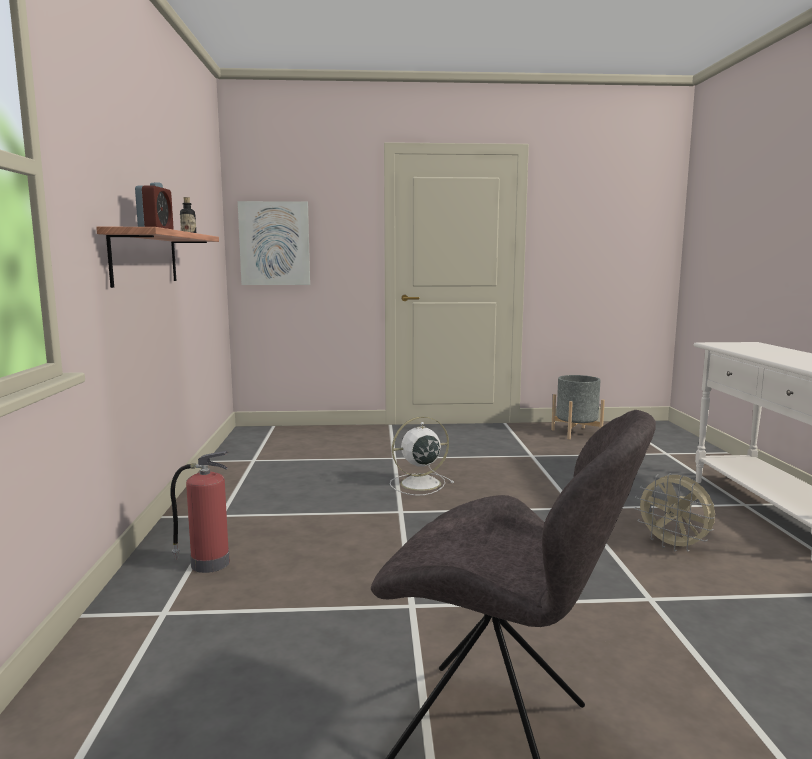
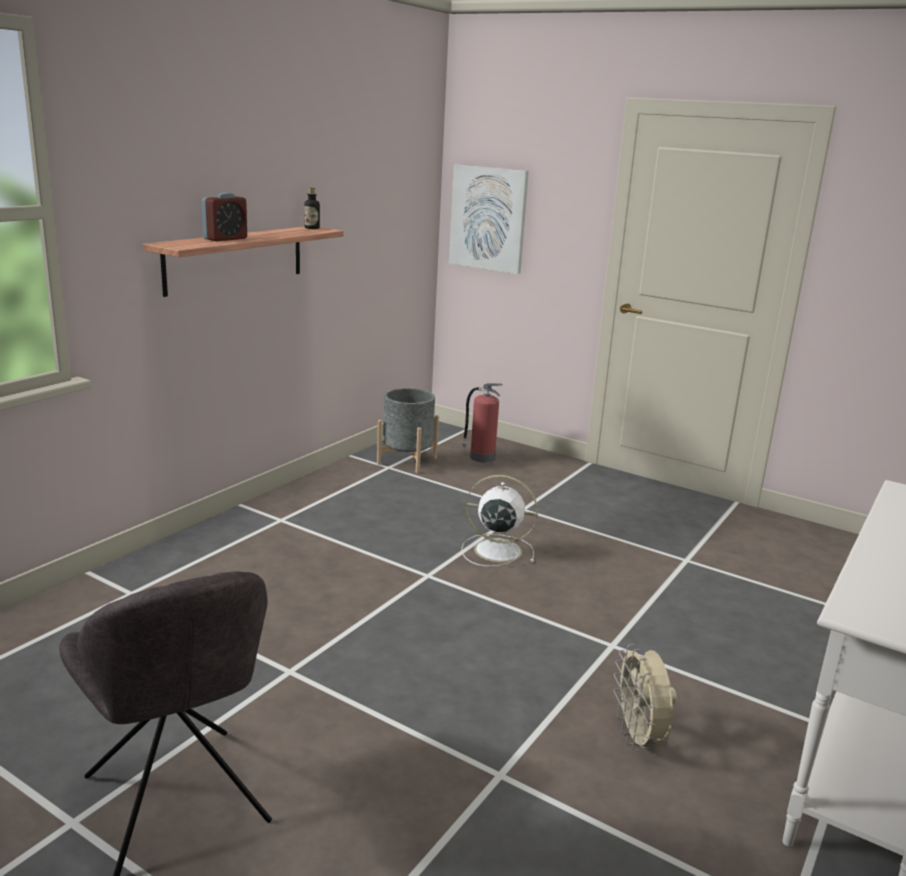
camera: 35 degrees right, 10 degrees up
(208, 563) = (210, 563): fire extinguisher -> fire extinguisher (481, 457)
(576, 433) = (810, 548): grey planter -> grey planter (407, 461)

